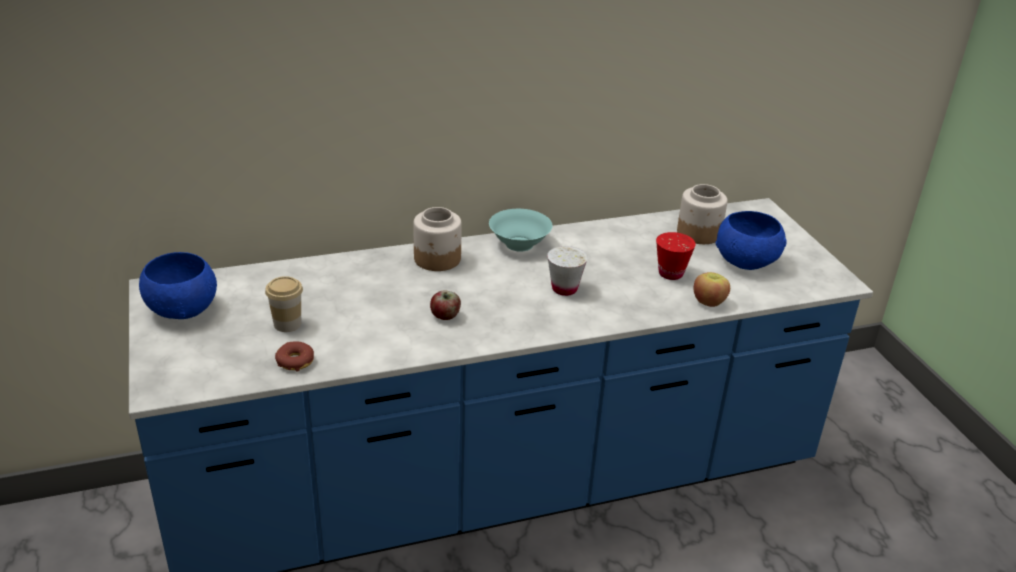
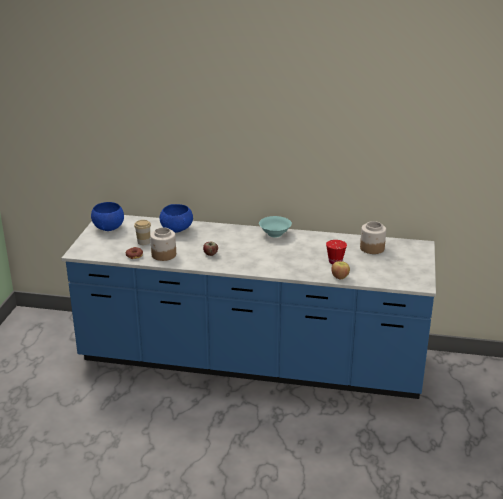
camera: 30 degrees right, 5 degrees down
(437, 259) = (230, 232): jar -> jar (164, 255)
(564, 289) = (275, 256): white cup -> none
(747, 262) = (382, 266): blue bowl -> blue bowl (177, 230)

